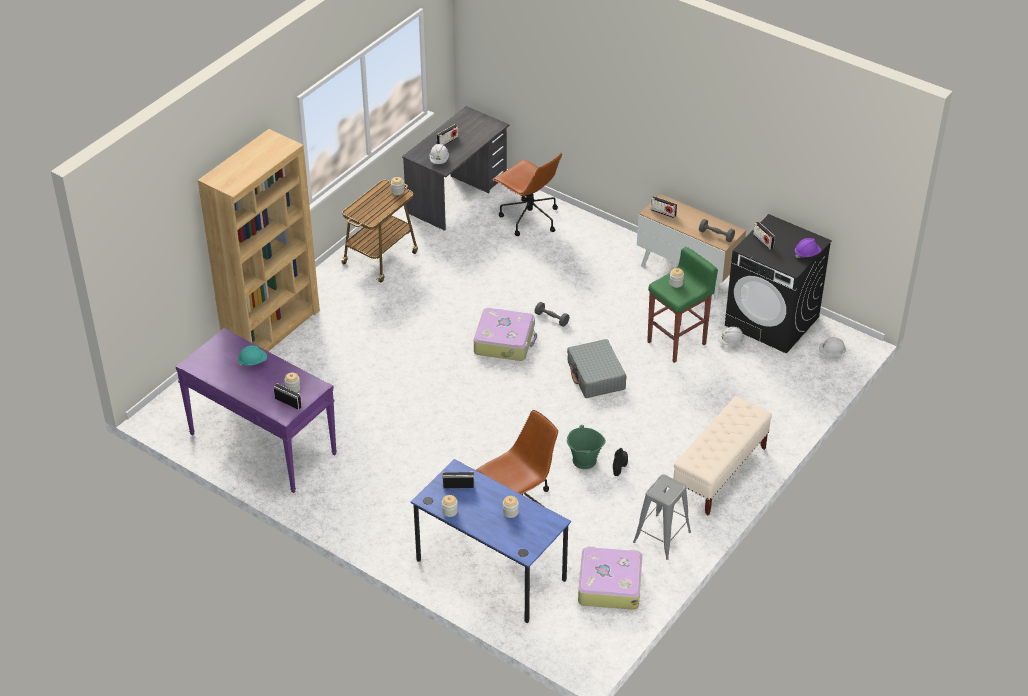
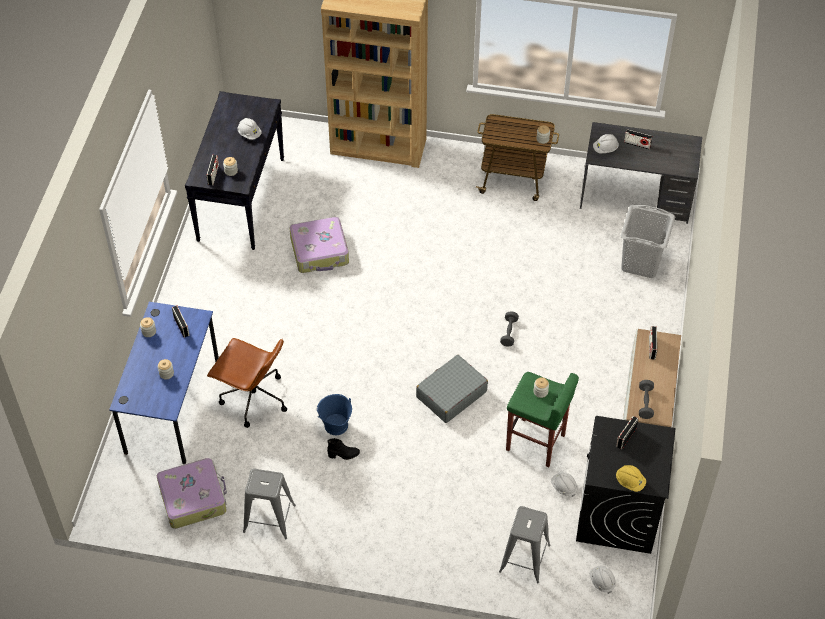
camera: 65 degrees right, 10 degrees up
(253, 361) = (249, 134): turquoise hard hat -> white hard hat
(262, 444) = (241, 199): purple console table -> black console table
(505, 341) = (457, 309): suitcase -> suitcase (320, 251)
(529, 218) = (640, 263): brown office chair -> grey laundry basket
(584, 460) = (335, 425): green bucket -> blue bucket
(719, 473) = (374, 537): beige bench -> none
(787, 388) = (524, 558): none -> grey stool
(807, 254) = (630, 482): purple hard hat -> yellow hard hat

